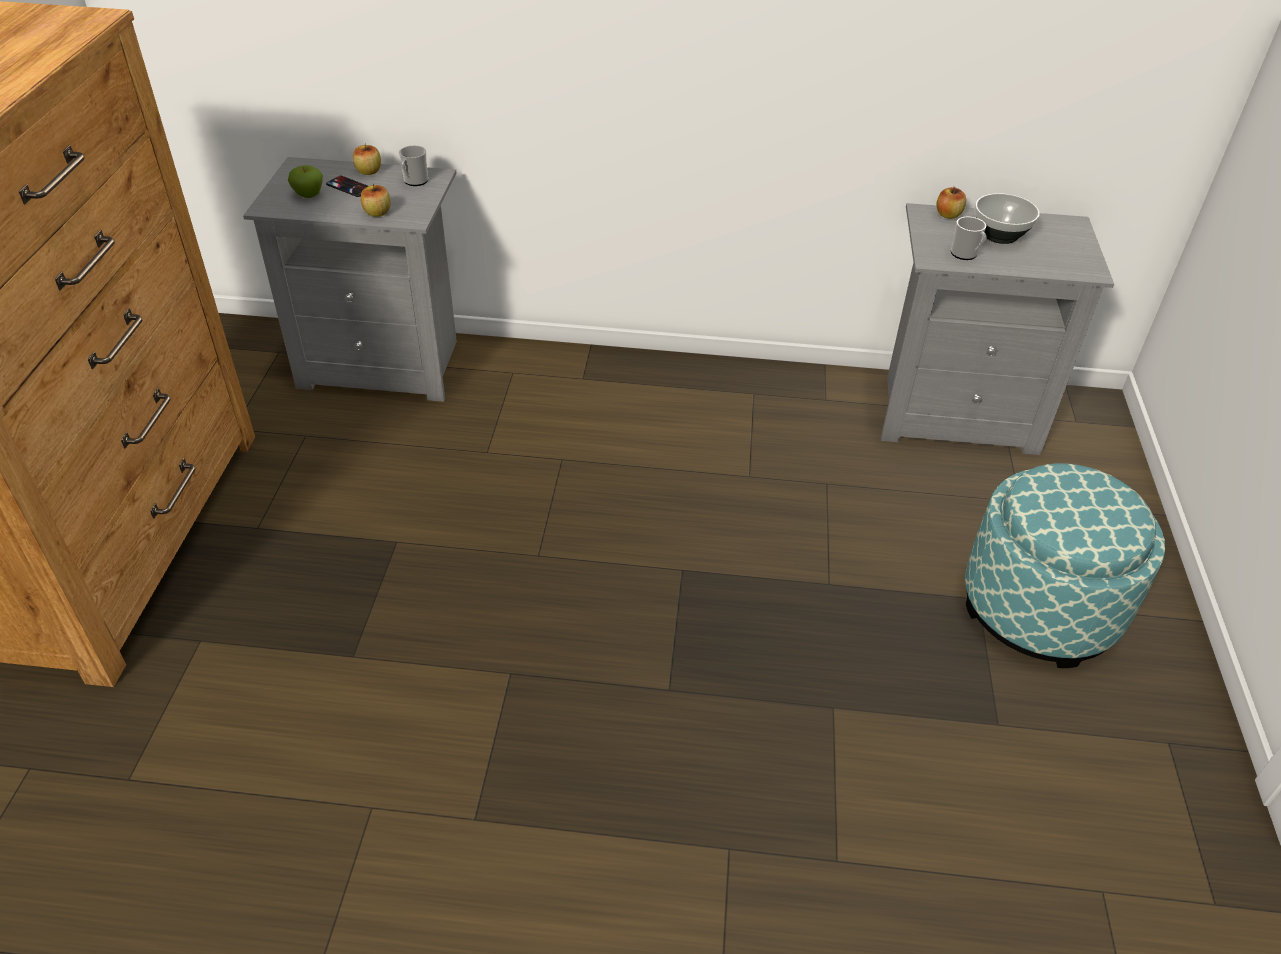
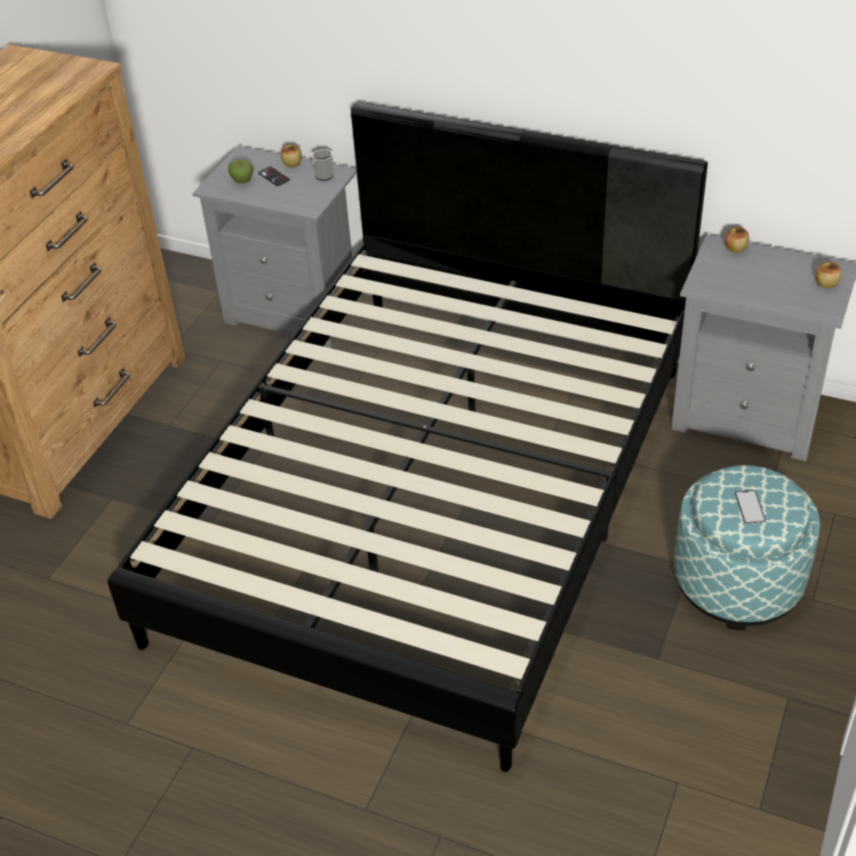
camera: 20 degrees right, 0 degrees up
(377, 212) = (286, 201): apple -> apple (826, 284)
(639, 564) = (434, 496): none -> black bed
(966, 255) = (729, 286): mug -> none
(998, 235) = (767, 272): bowl -> none
(1085, 514) = (750, 507): none -> phone

